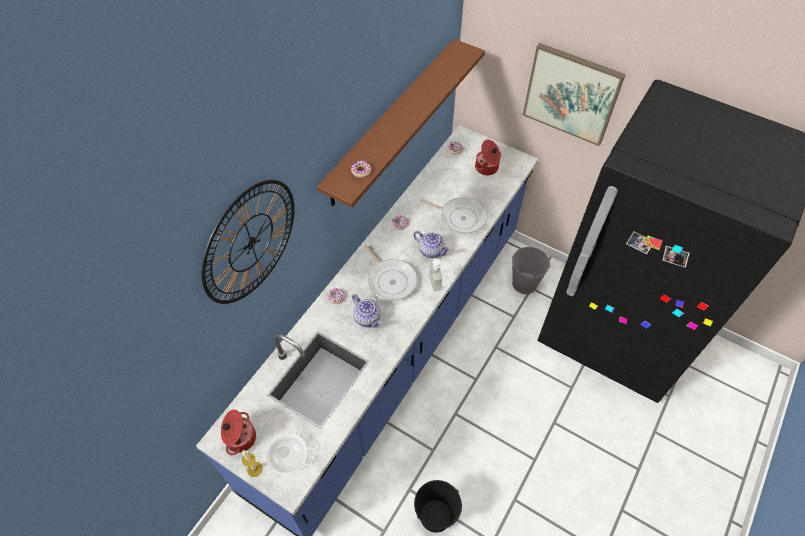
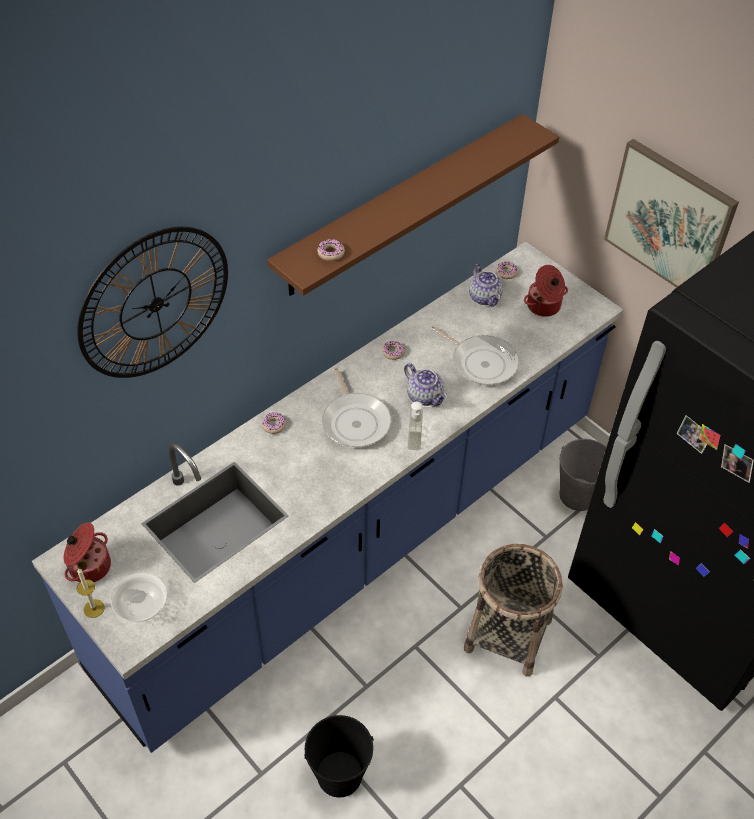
camera: 15 degrees right, 5 degrees down
(367, 318) = (306, 461): teapot -> teapot (485, 297)
(511, 389) = (508, 635): none -> basket

